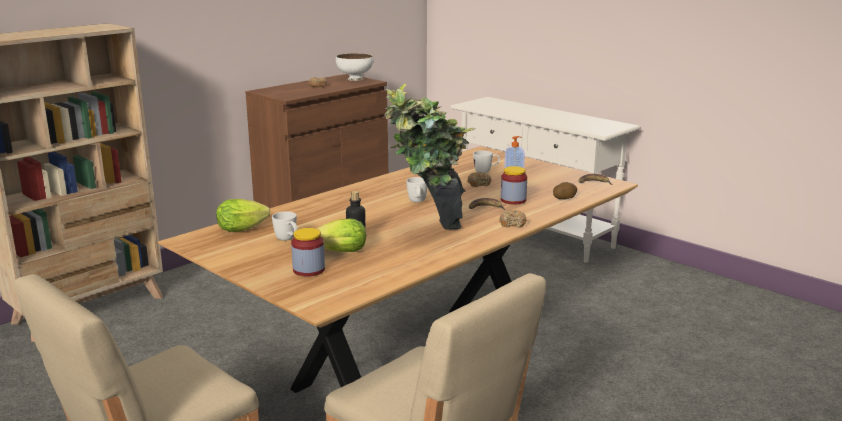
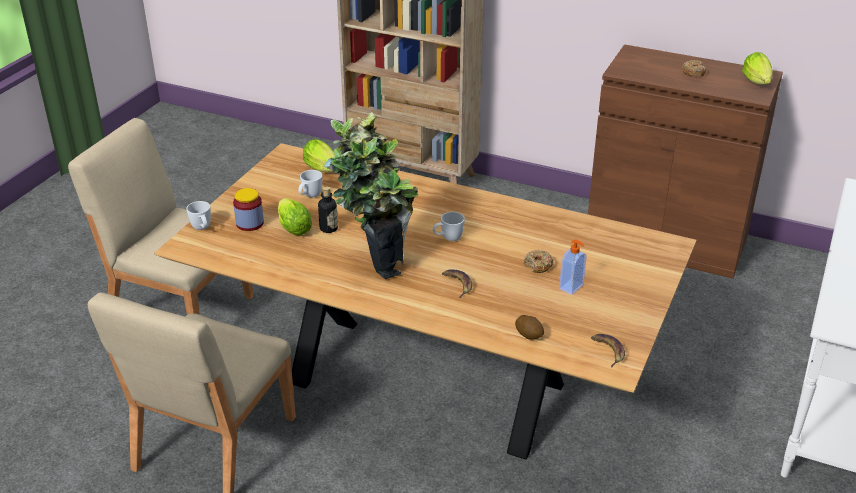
camera: 70 degrees right, 15 degrees up
(354, 79) = (757, 83): white bowl -> lettuce
(486, 171) = (588, 262): white mug -> white mug (202, 229)
(512, 223) = (419, 310): donut -> none
(513, 200) = (495, 298): jar -> none

